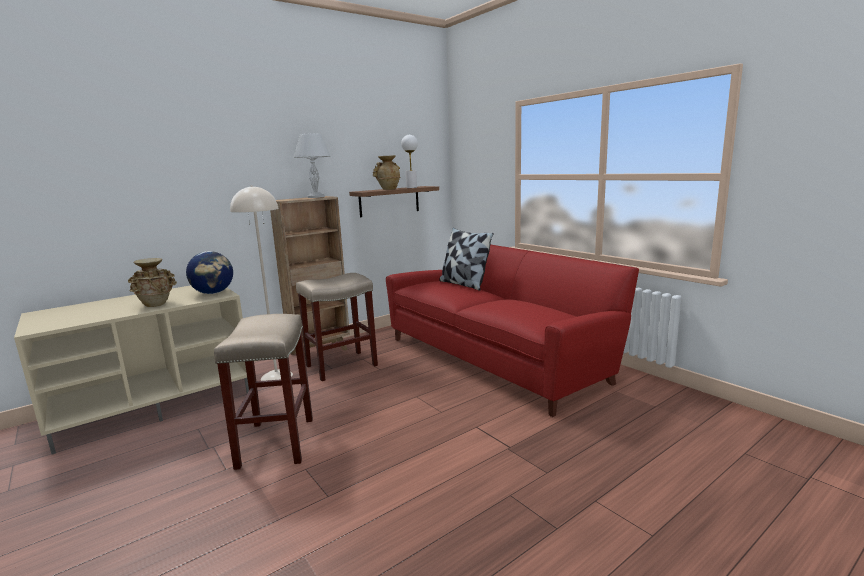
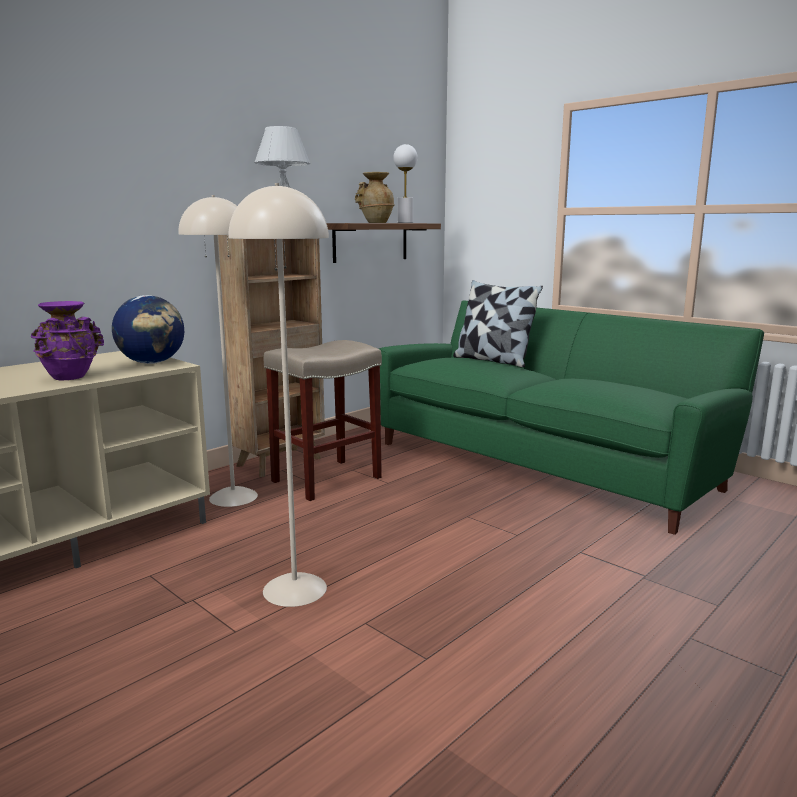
camera: 10 degrees left, 0 degrees up
(156, 305) = (71, 377): beige vase -> purple vase
(277, 443) = (295, 589): beige stool -> beige floor lamp
(496, 357) = (544, 463): red sofa -> green sofa

